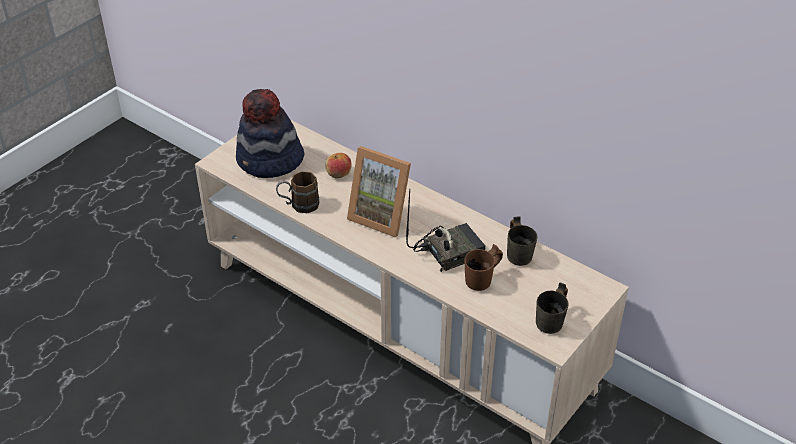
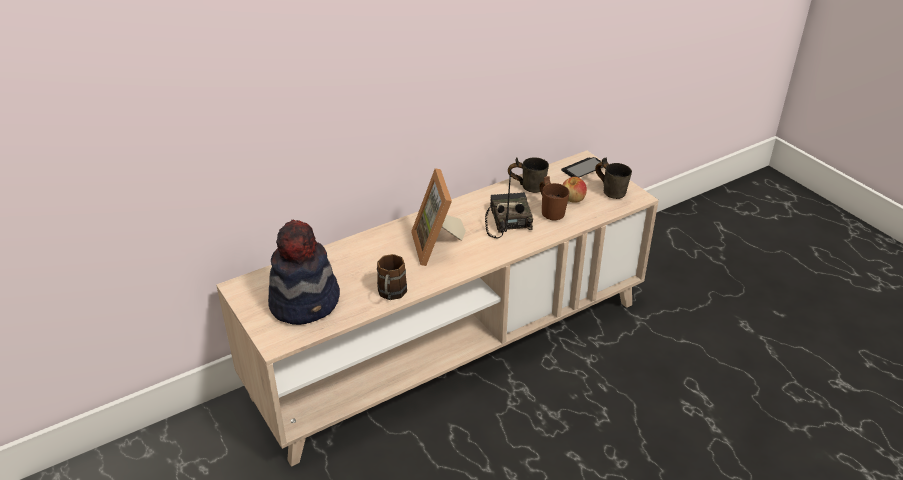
camera: 70 degrees left, 5 degrees down
(338, 174) = (359, 259): apple -> apple (573, 199)
(382, 215) = (438, 246): picture frame -> picture frame turned 120 degrees clockwise
(584, 290) = (583, 169): none -> phone

